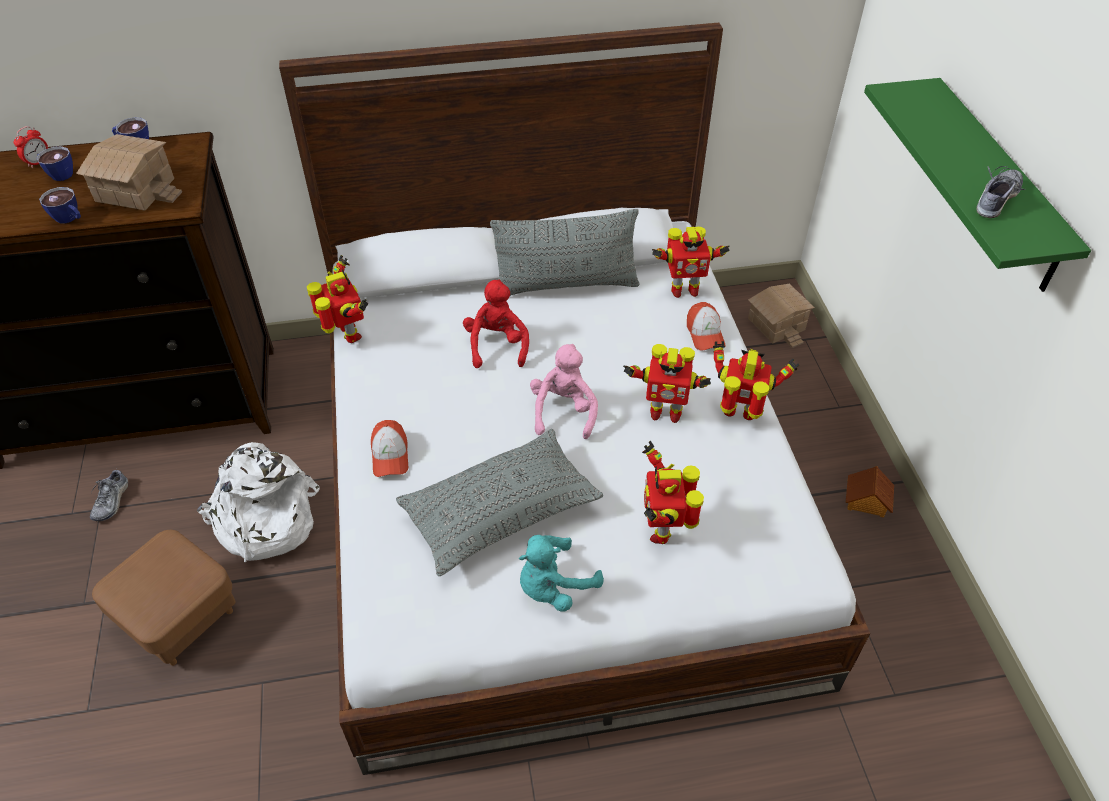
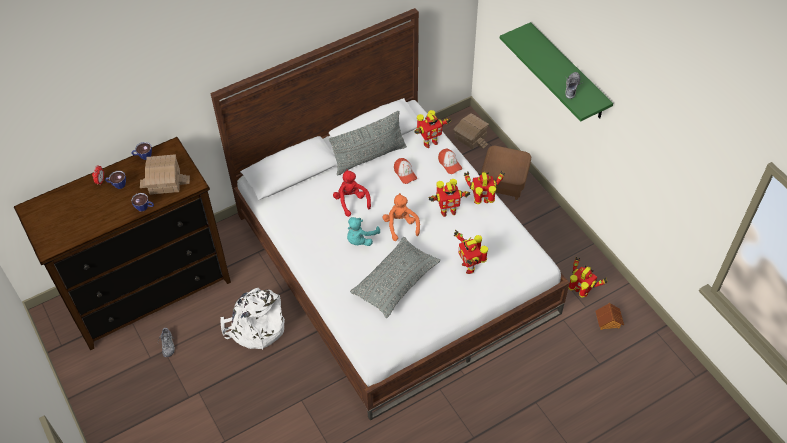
camera: 20 degrees left, 5 degrees up
(179, 616) = (242, 386): brown ottoman -> brown ottoman (504, 183)
(348, 335) = (273, 218): toy robot -> toy robot (580, 292)
(390, 455) = (330, 273): cap -> cap (405, 173)
(553, 587) = (434, 307): turquoise plush toy -> turquoise plush toy (360, 239)
(563, 411) = (401, 225): pink plush toy -> orange plush toy
(866, 501) = (546, 221): toy house -> toy house (608, 321)

